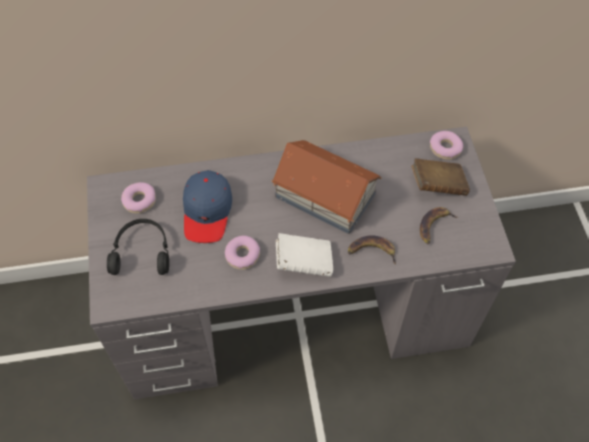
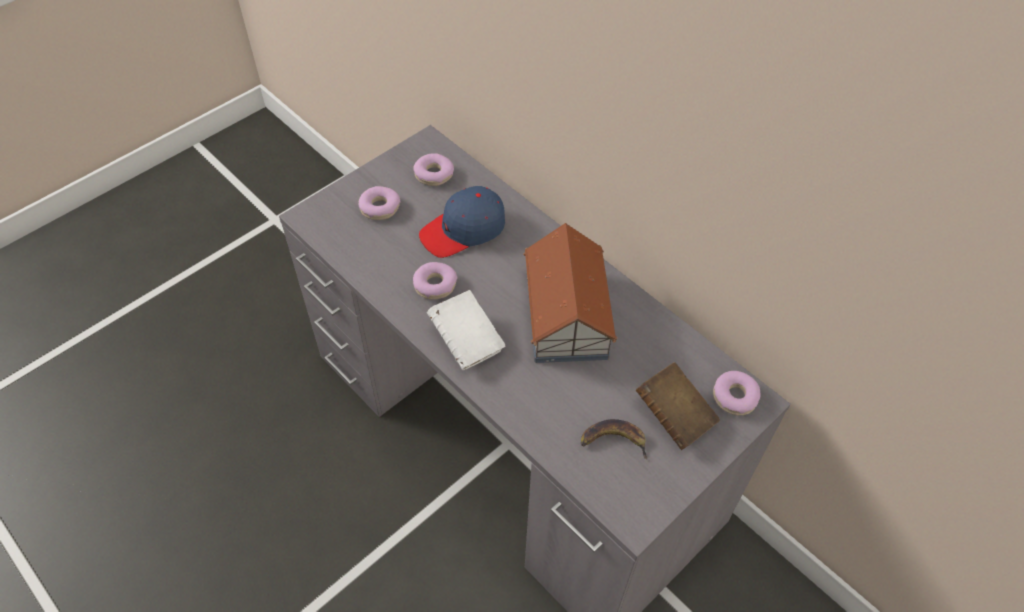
camera: 55 degrees right, 5 degrees down
(142, 252) = (380, 208): black headphones -> donut
(371, 251) = (529, 395): banana -> none

